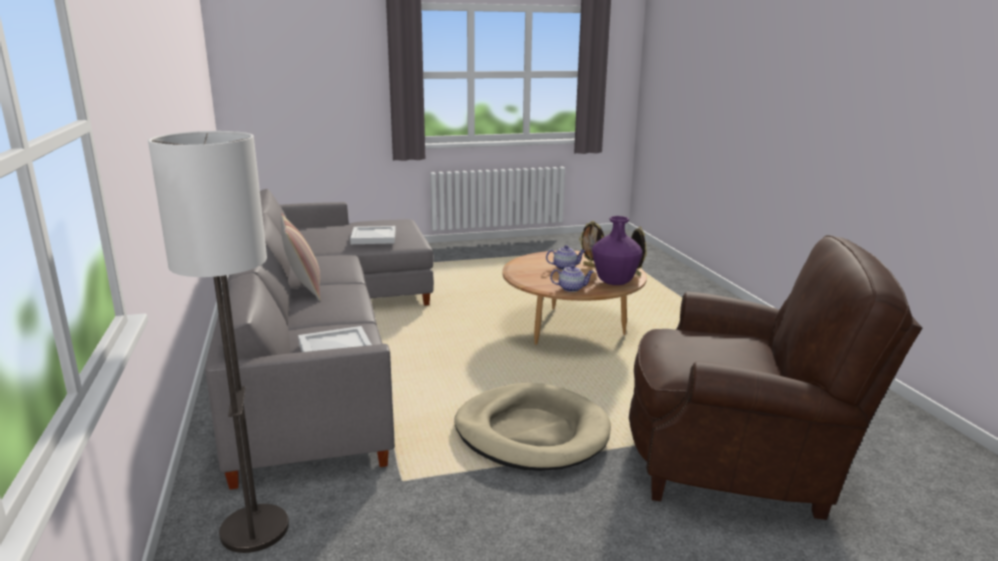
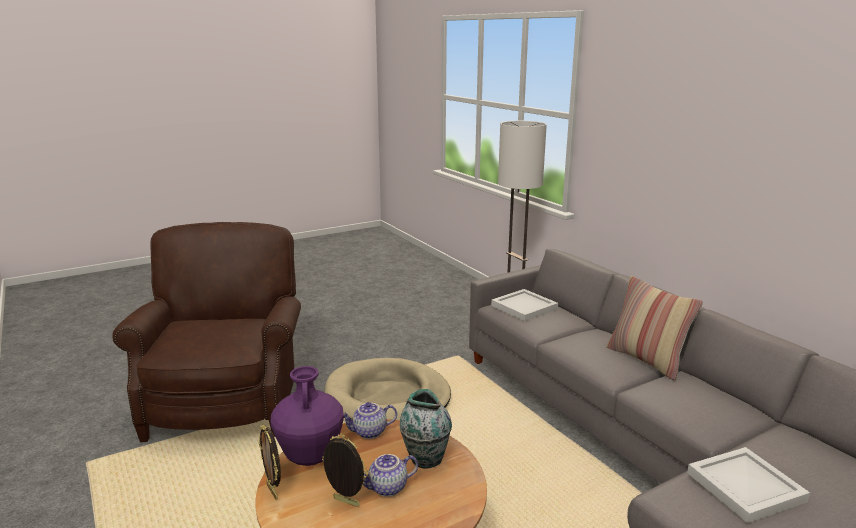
camera: 165 degrees right, 0 degrees up
(536, 274) = (425, 458): none -> vase
(740, 461) = (227, 400): brown armchair -> brown armchair turned 90 degrees clockwise

